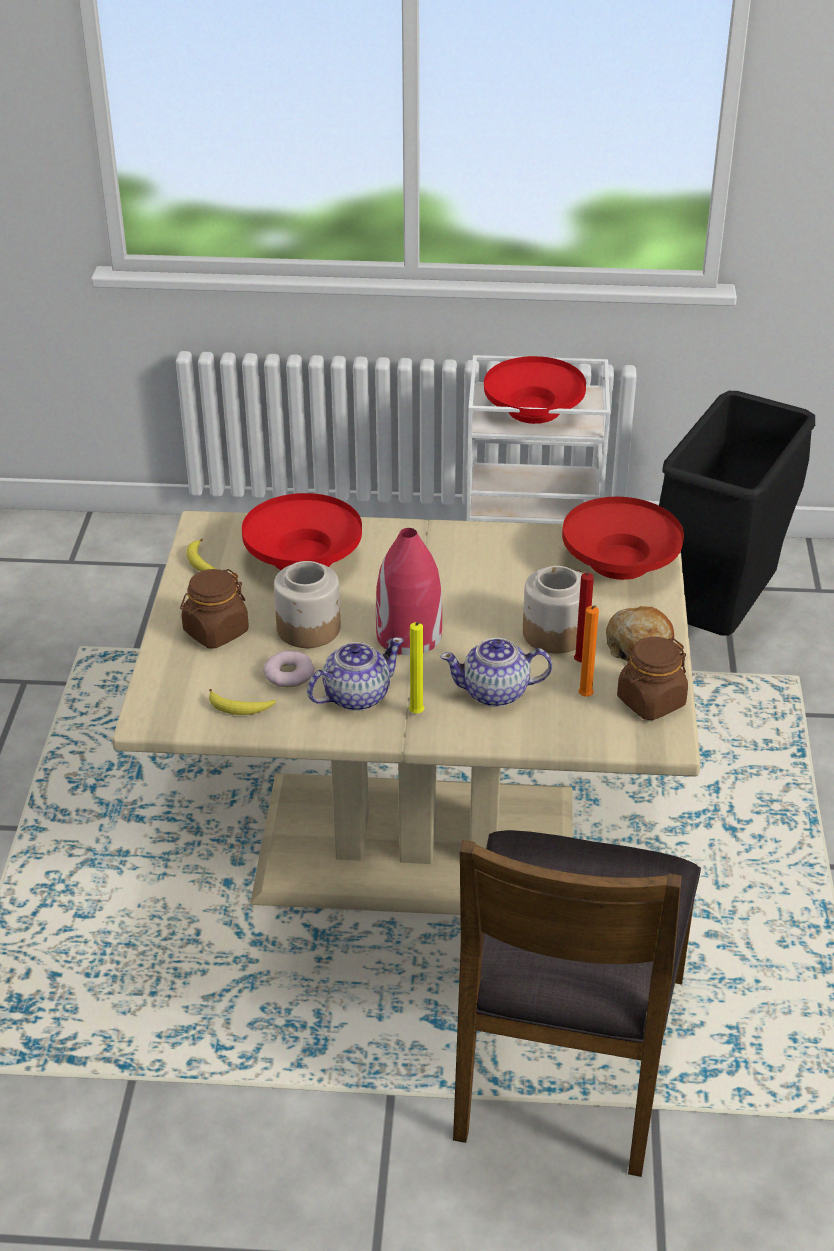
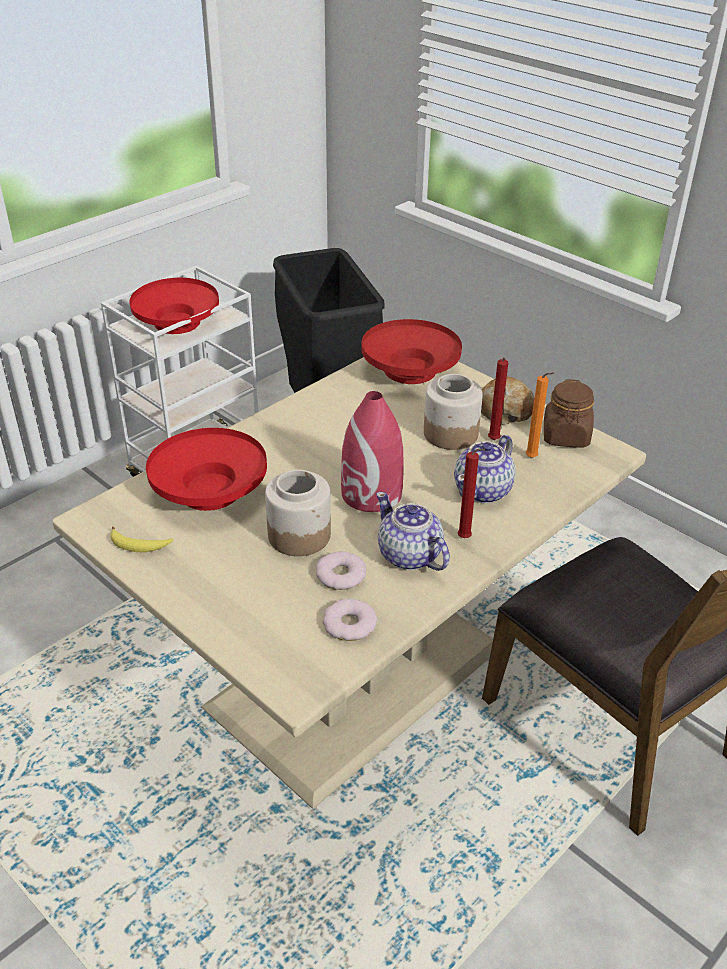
camera: 50 degrees left, 0 degrees up
(215, 632) = (236, 586): brown jar -> none
(240, 708) = (349, 624): banana -> donut
(355, 696) = (409, 556): teapot -> teapot turned 45 degrees counterclockwise
(416, 715) = (466, 539): yellow candle -> red candle

